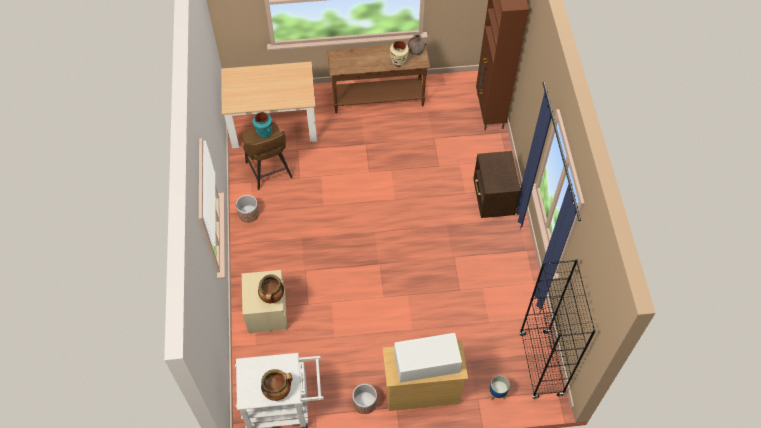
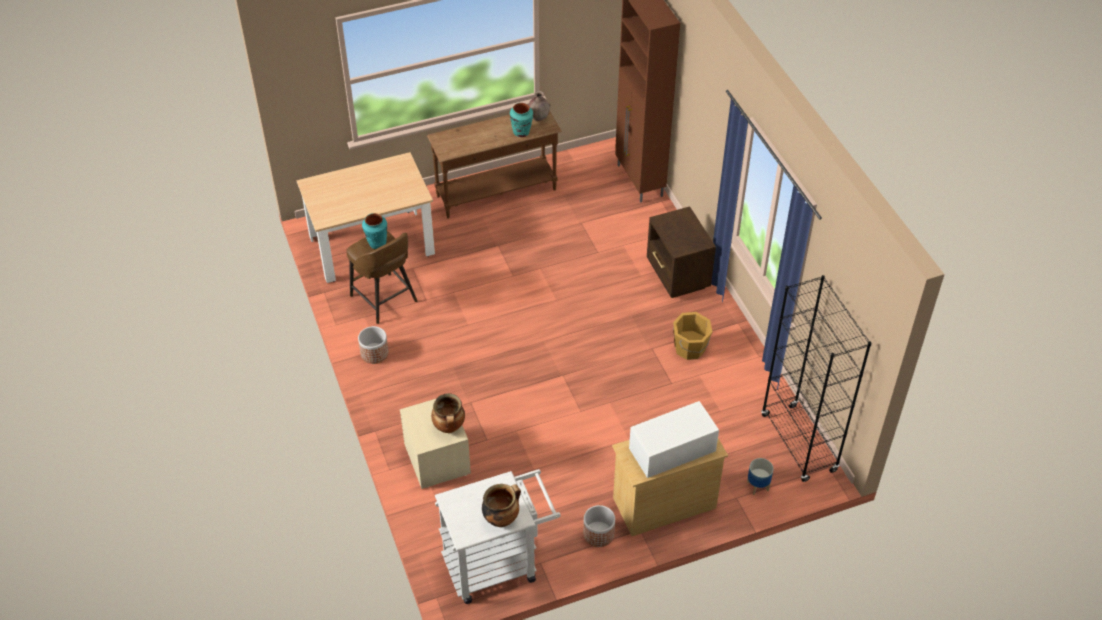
camera: 15 degrees left, 10 degrees down
(398, 62) = (521, 132): beige vase -> turquoise vase
(483, 264) = (690, 348): none -> orange bucket

